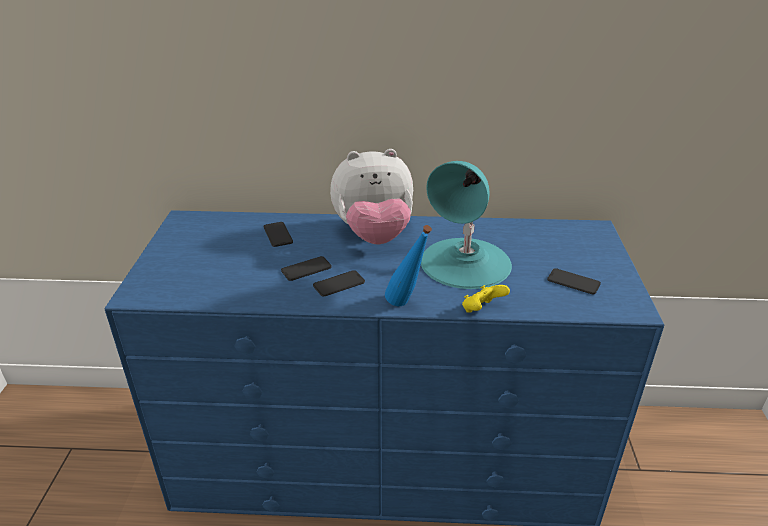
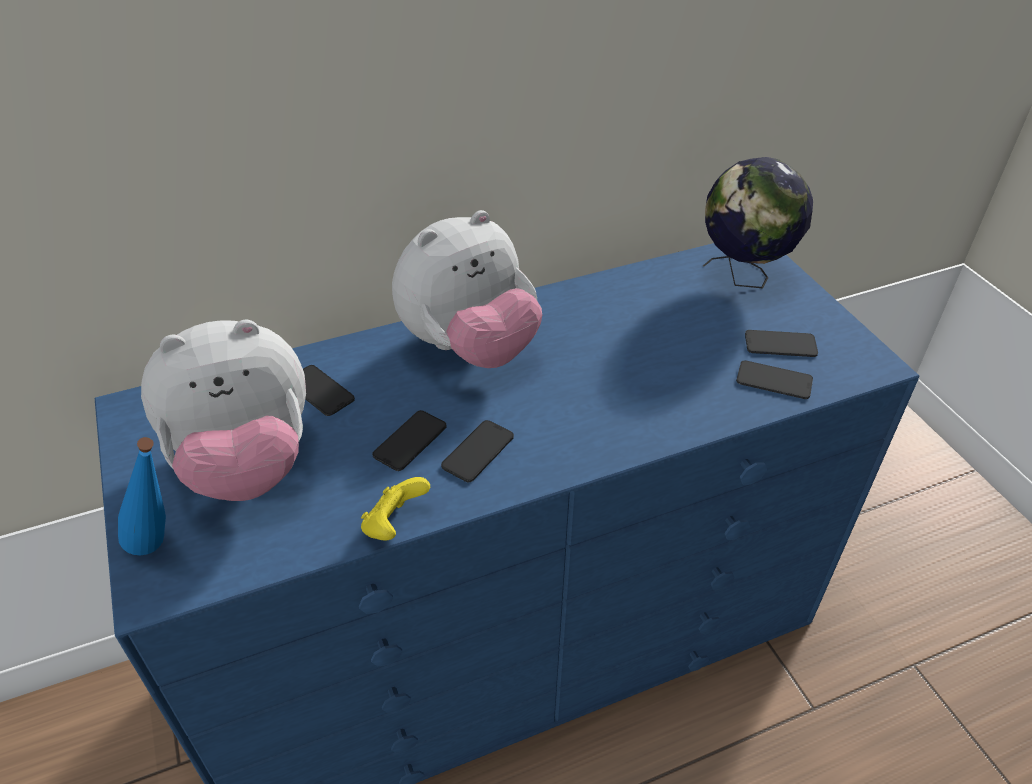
camera: 25 degrees left, 10 degrees up
(217, 256) = (247, 464): none -> plush toy
(407, 306) = (600, 457): blue bottle -> blue bottle (164, 548)
(466, 262) = (628, 356): turquoise table lamp -> none
(482, 310) = (701, 429): yellow game controller -> yellow game controller (394, 525)
(552, 299) = (774, 380): none -> phone
(577, 241) = (743, 277): none -> globe

